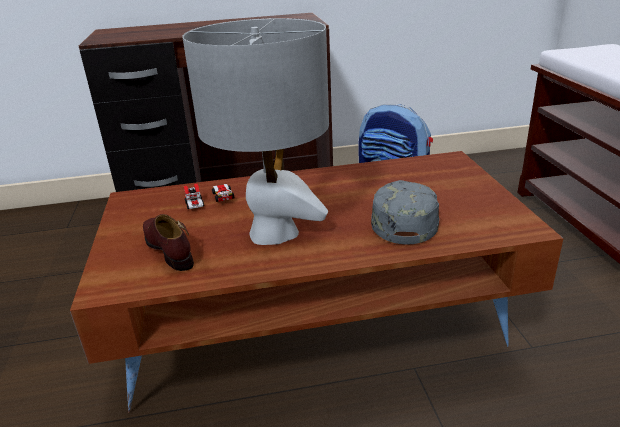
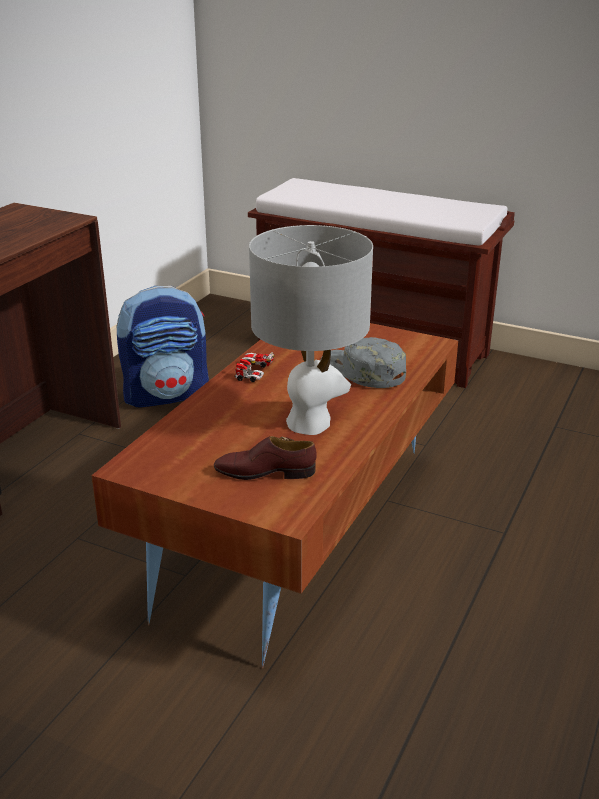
camera: 55 degrees left, 0 degrees up
(209, 201) = (207, 431): toy car -> toy car (253, 371)

